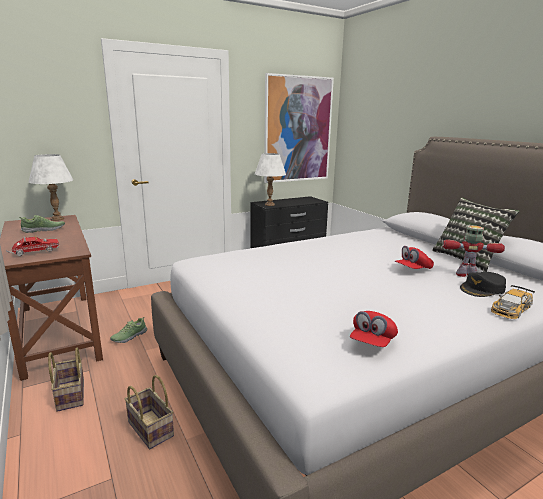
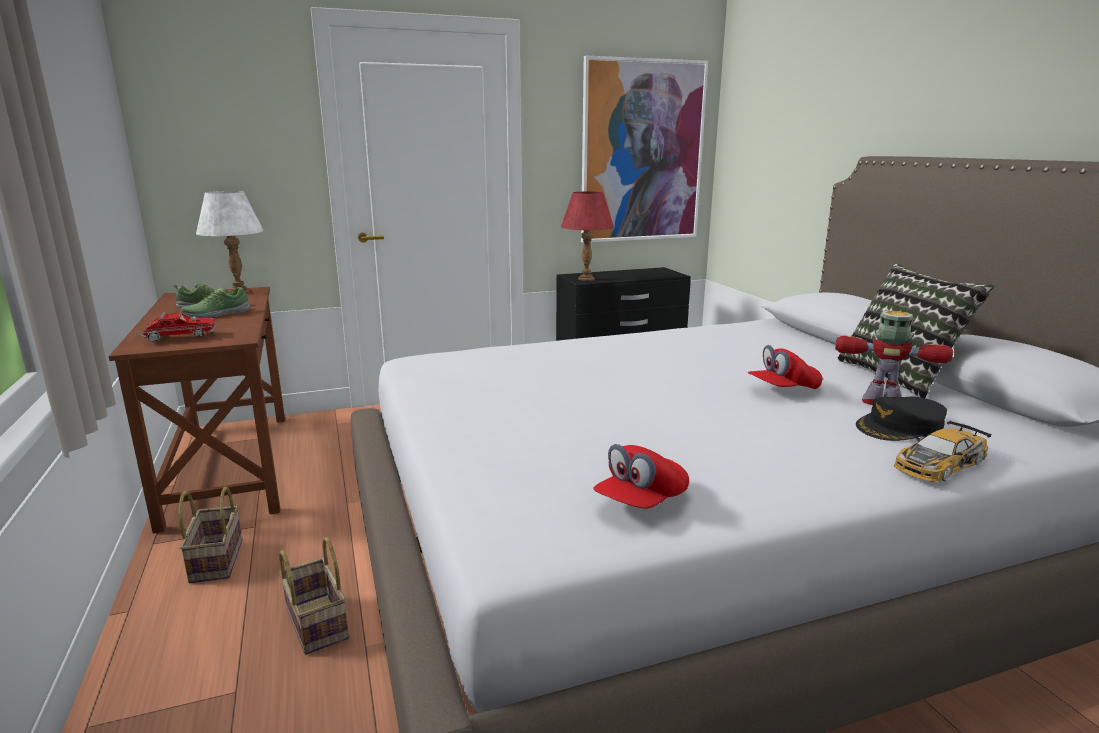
camera: 10 degrees right, 0 degrees up
(129, 336) = (330, 481): shoe -> shoe (217, 314)
(269, 204) = (586, 279): white table lamp -> red table lamp

